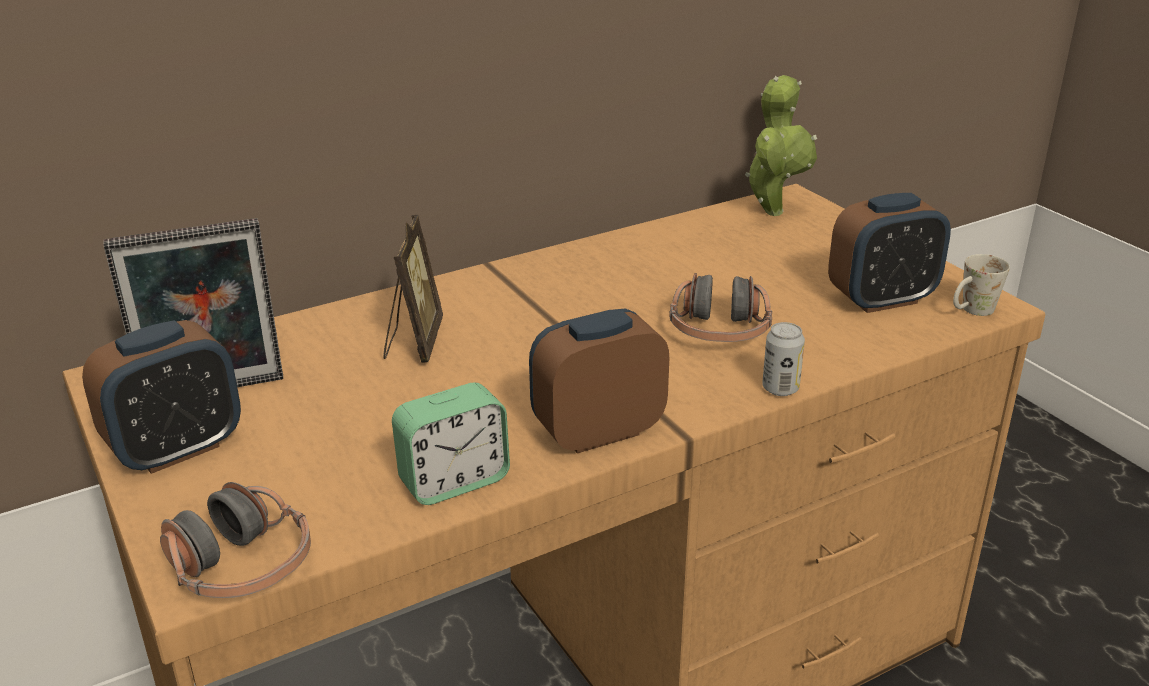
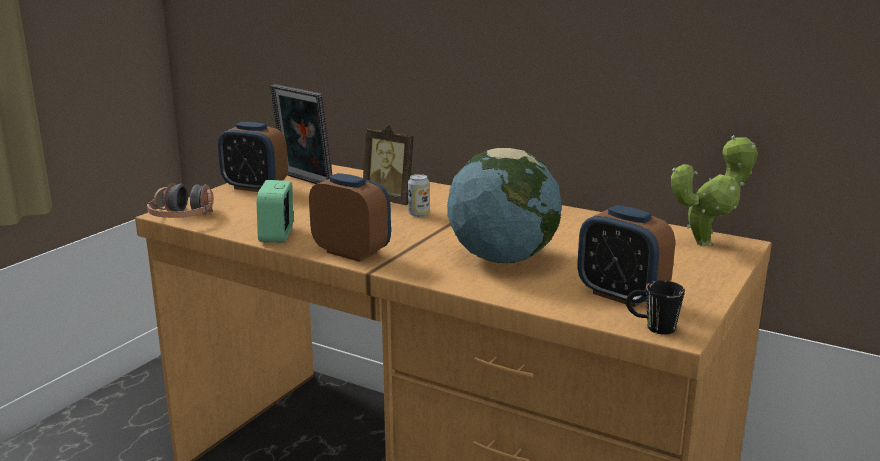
camera: 60 degrees right, 10 degrees down
(413, 343) = (391, 200): picture frame -> picture frame turned 60 degrees clockwise
(454, 481) = (277, 235): alarm clock -> alarm clock turned 60 degrees clockwise
(719, 331) = (502, 258): headphones -> globe
(780, 388) = (453, 285): can -> can (418, 214)
(971, 312) = (651, 326): white mug -> black mug

